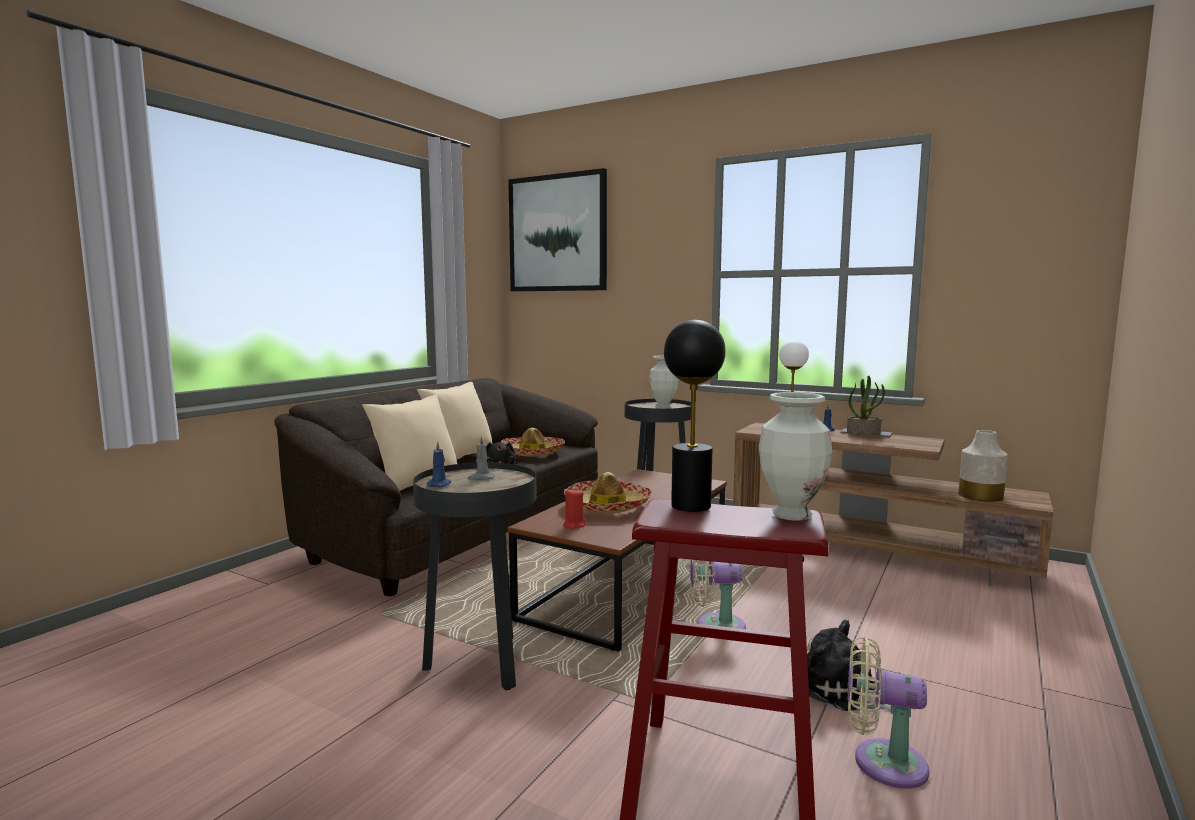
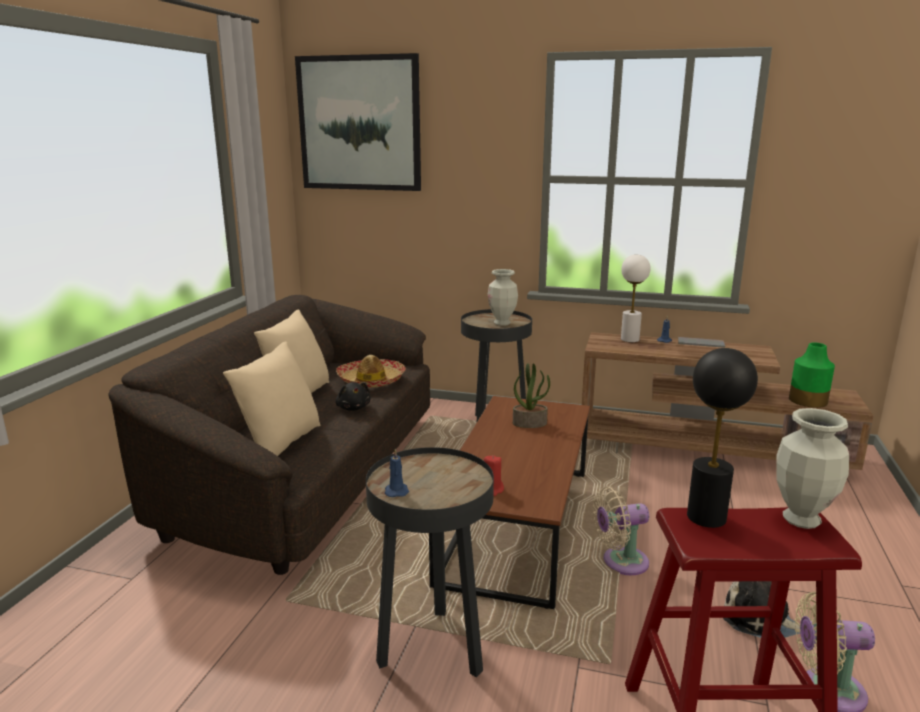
camera: 15 degrees left, 10 degrees up
(481, 478) = (429, 473): grey candle -> none
(608, 506) = (505, 456): hat -> none
(863, 433) = (701, 344): potted plant -> potted plant (530, 423)
(981, 495) = (808, 400): beige vase -> green vase

